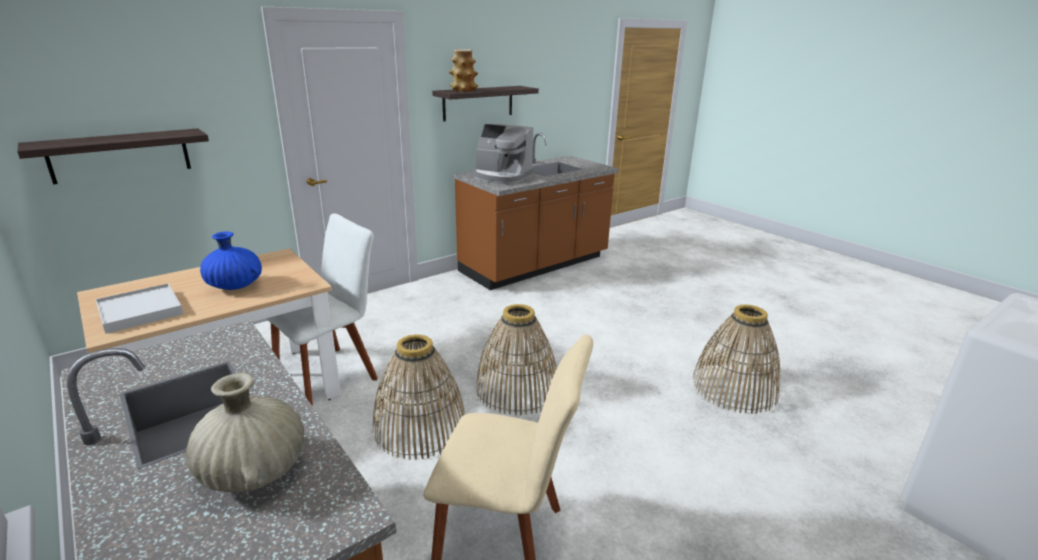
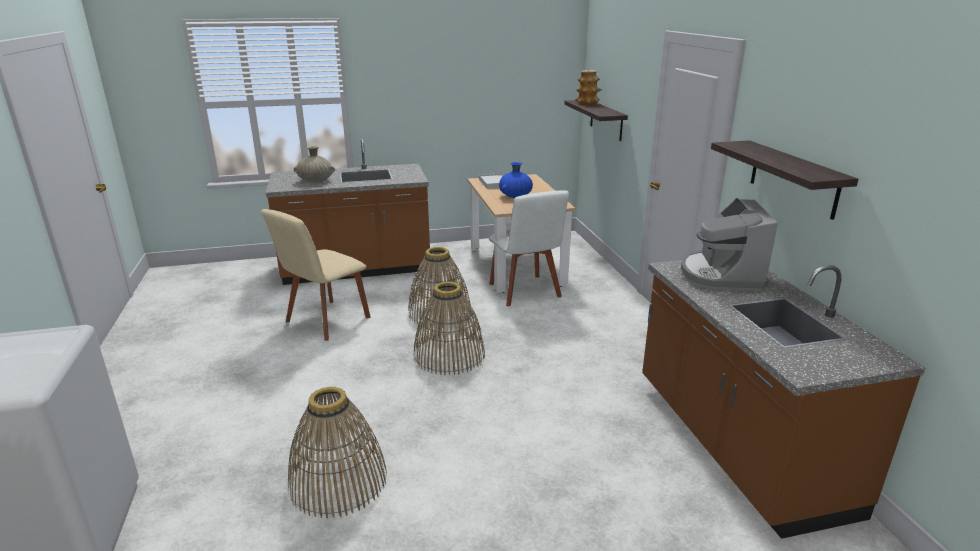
camera: 115 degrees right, 0 degrees up
(463, 90) = (753, 149): vase -> vase (587, 104)
(501, 177) = (721, 275): coffee machine -> coffee machine turned 45 degrees counterclockwise

